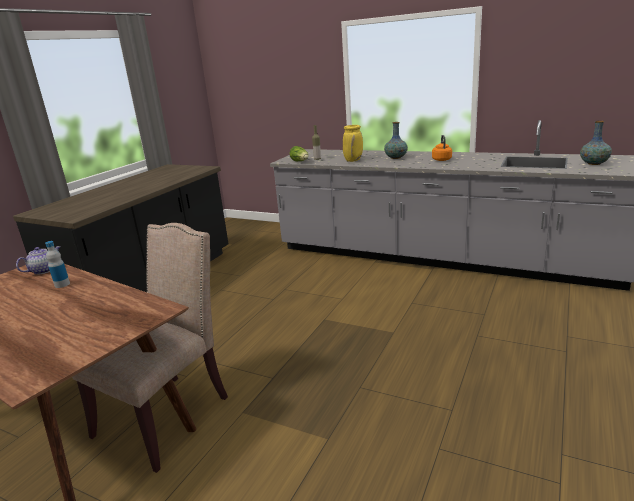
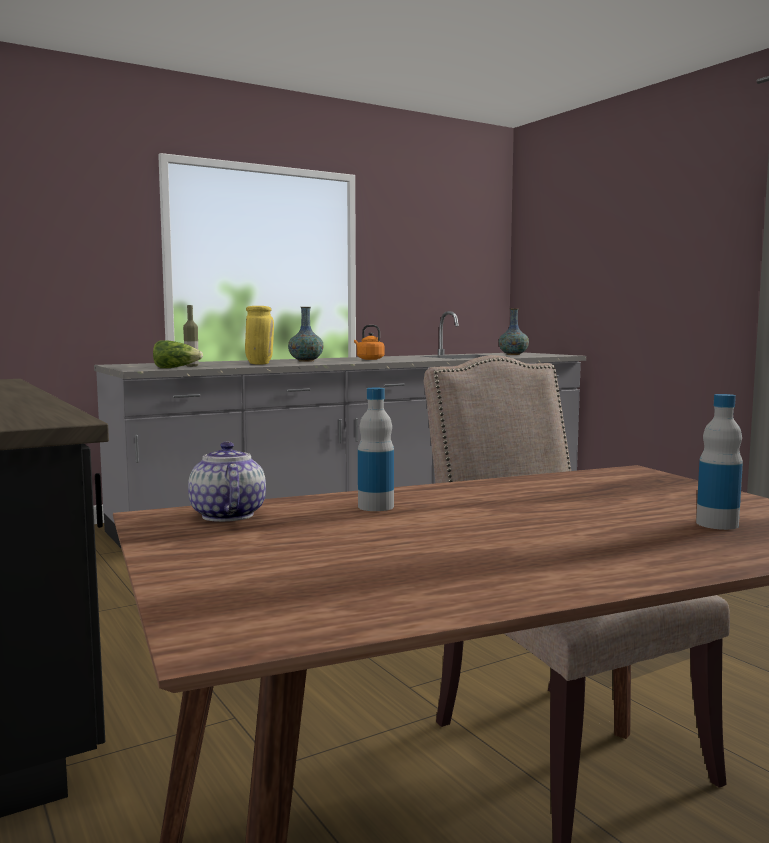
camera: 60 degrees left, 15 degrees down
(43, 348) = (717, 524): none -> bottle

